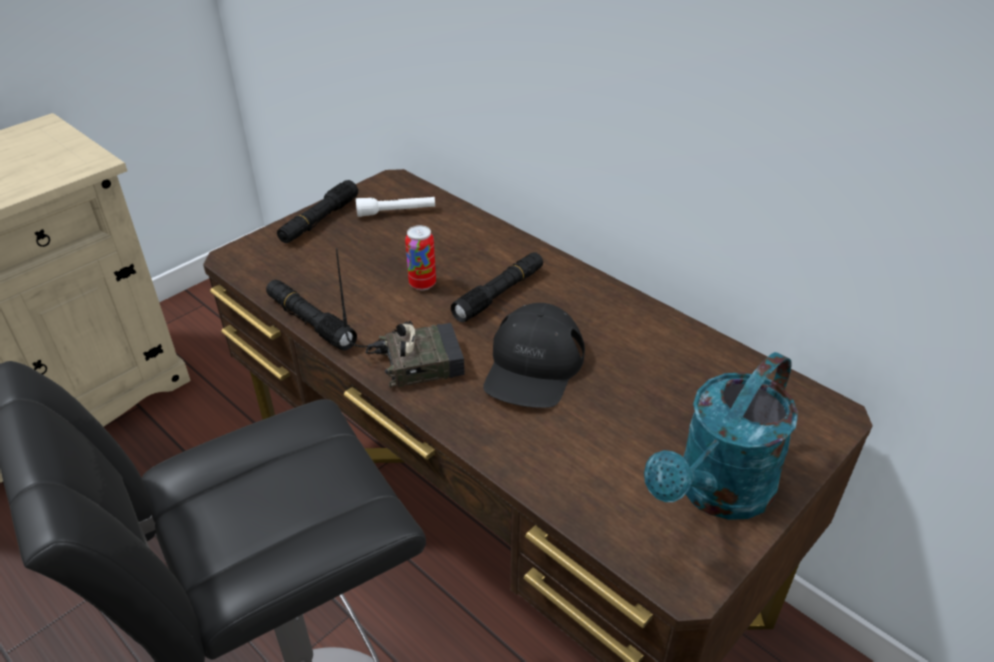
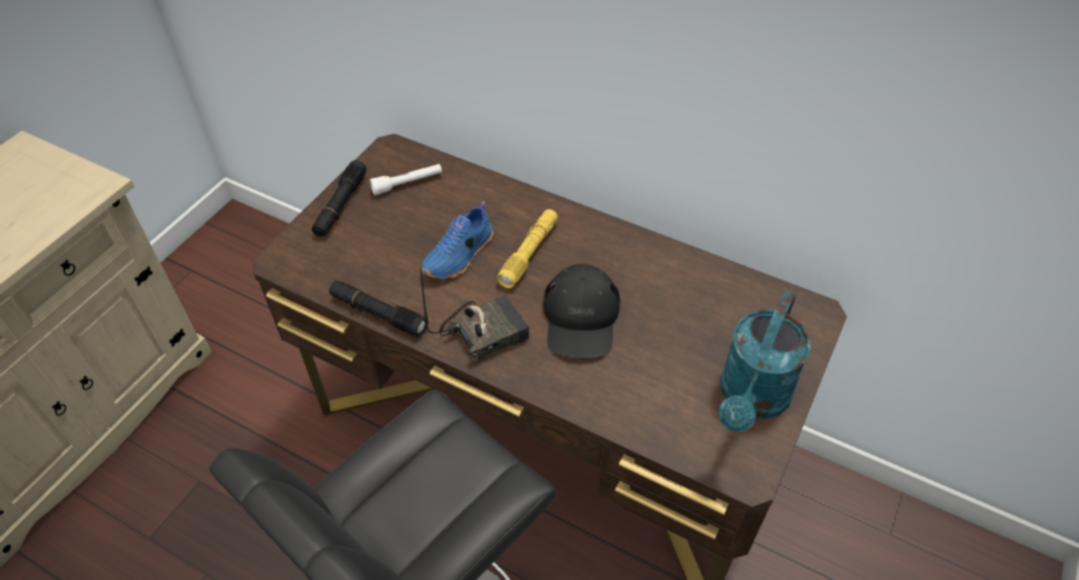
camera: 15 degrees left, 10 degrees up
(422, 284) = (460, 256): can -> blue shoe
(499, 294) = (529, 253): black flashlight -> yellow flashlight

